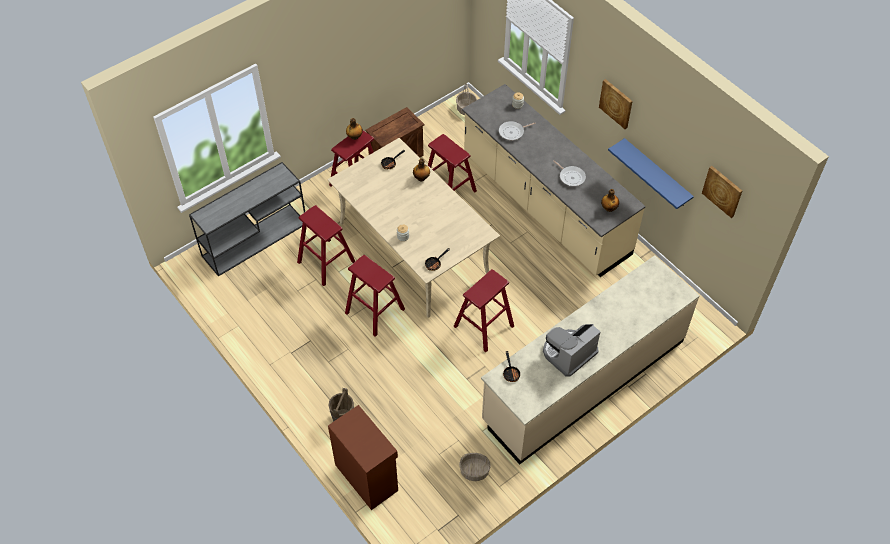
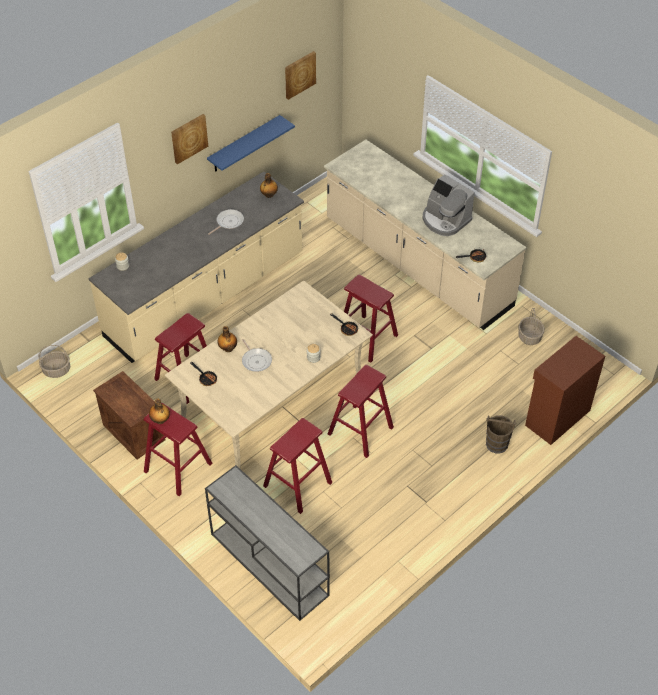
camera: 95 degrees left, 5 degrees down
(512, 132) = (165, 268): frying pan -> frying pan (256, 360)

